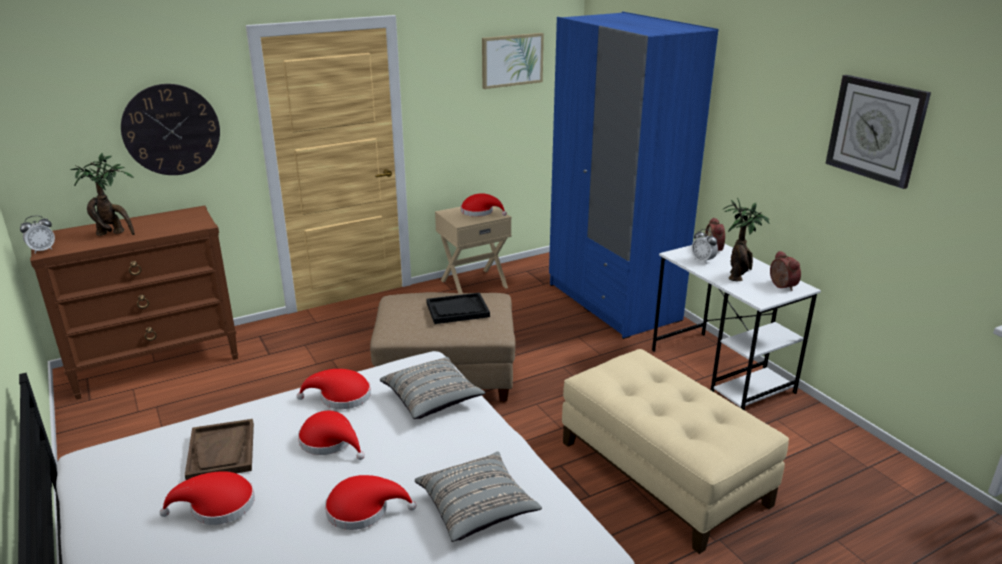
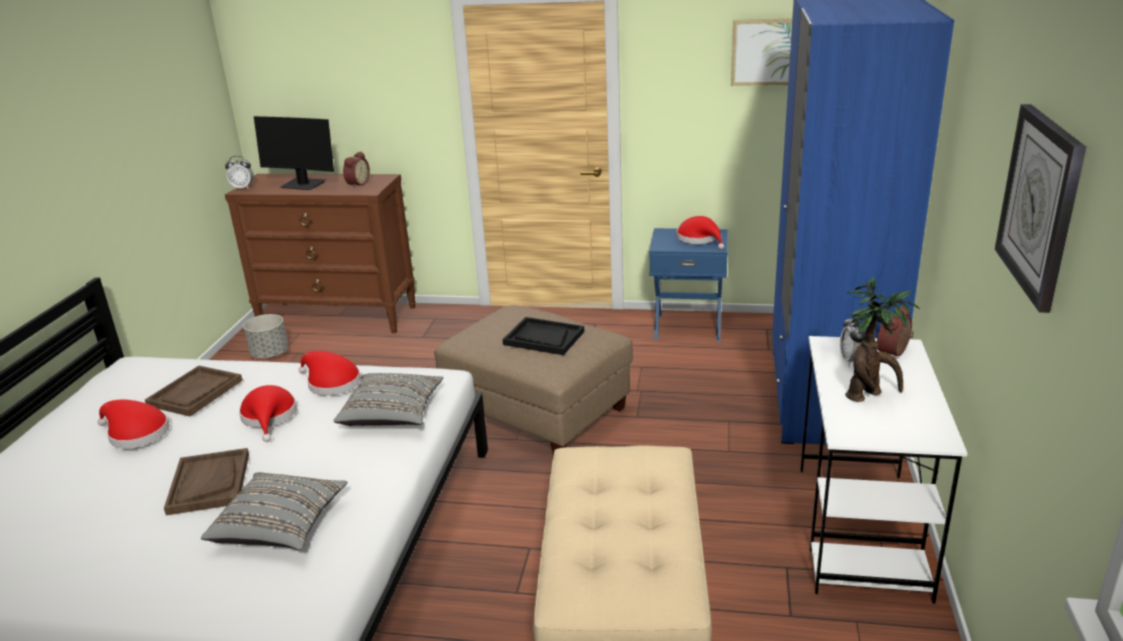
camera: 40 degrees right, 0 degrees up
(114, 233) = (303, 185): potted plant -> monitor
(127, 417) = (270, 354): none -> grey planter
(171, 130) = (375, 94): wall clock -> none
(363, 509) = (209, 483): red hat -> brown tray
(473, 283) = (688, 326): beige nightstand -> blue nightstand
(781, 286) = (911, 427): alarm clock -> alarm clock (357, 184)

